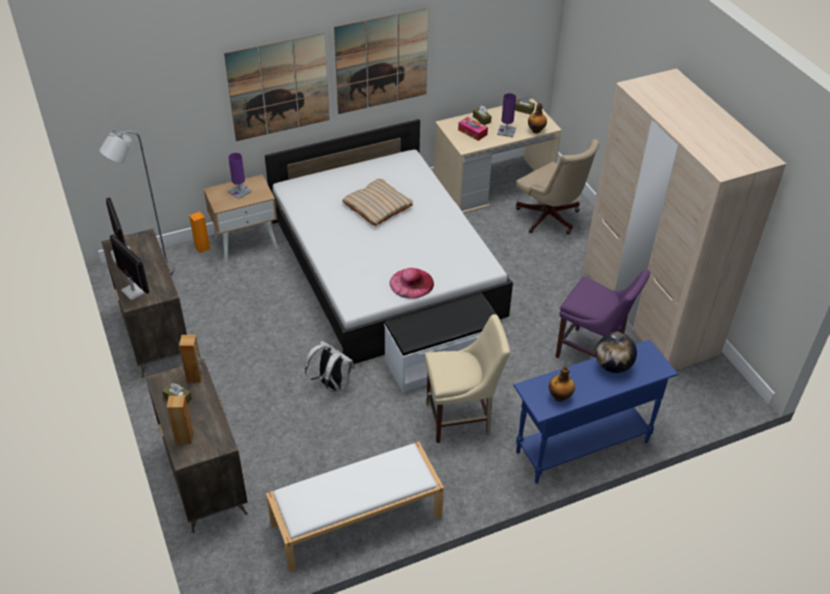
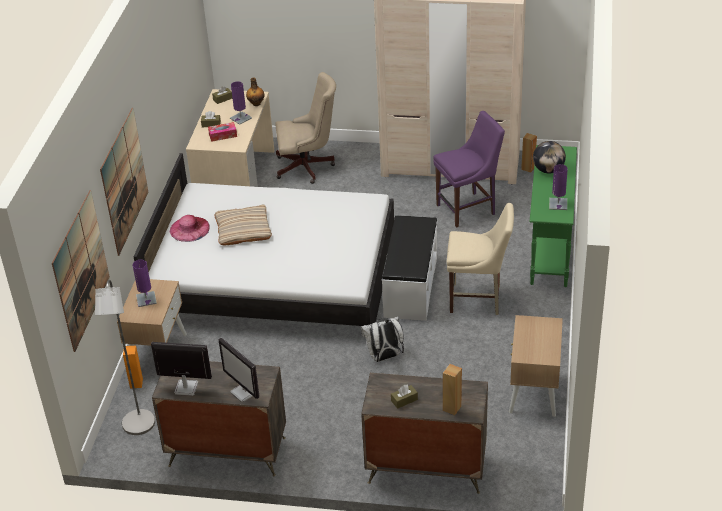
camera: 55 degrees left, 5 degrees down
(134, 290) = (244, 392): monitor -> monitor turned 120 degrees counterclockwise
(195, 377) = (387, 383): brown speaker -> brown speaker (528, 168)
(355, 520) = (534, 392): white bench -> beige nightstand
(381, 61) = (155, 113): picture -> picture (80, 270)
(411, 283) = (355, 245): pink hat -> pink hat (189, 229)
(462, 419) = (478, 299): beige chair -> beige chair turned 75 degrees clockwise
(560, 396) = (558, 204): bottle -> purple table lamp
(581, 446) = (550, 251): blue console table -> green console table

